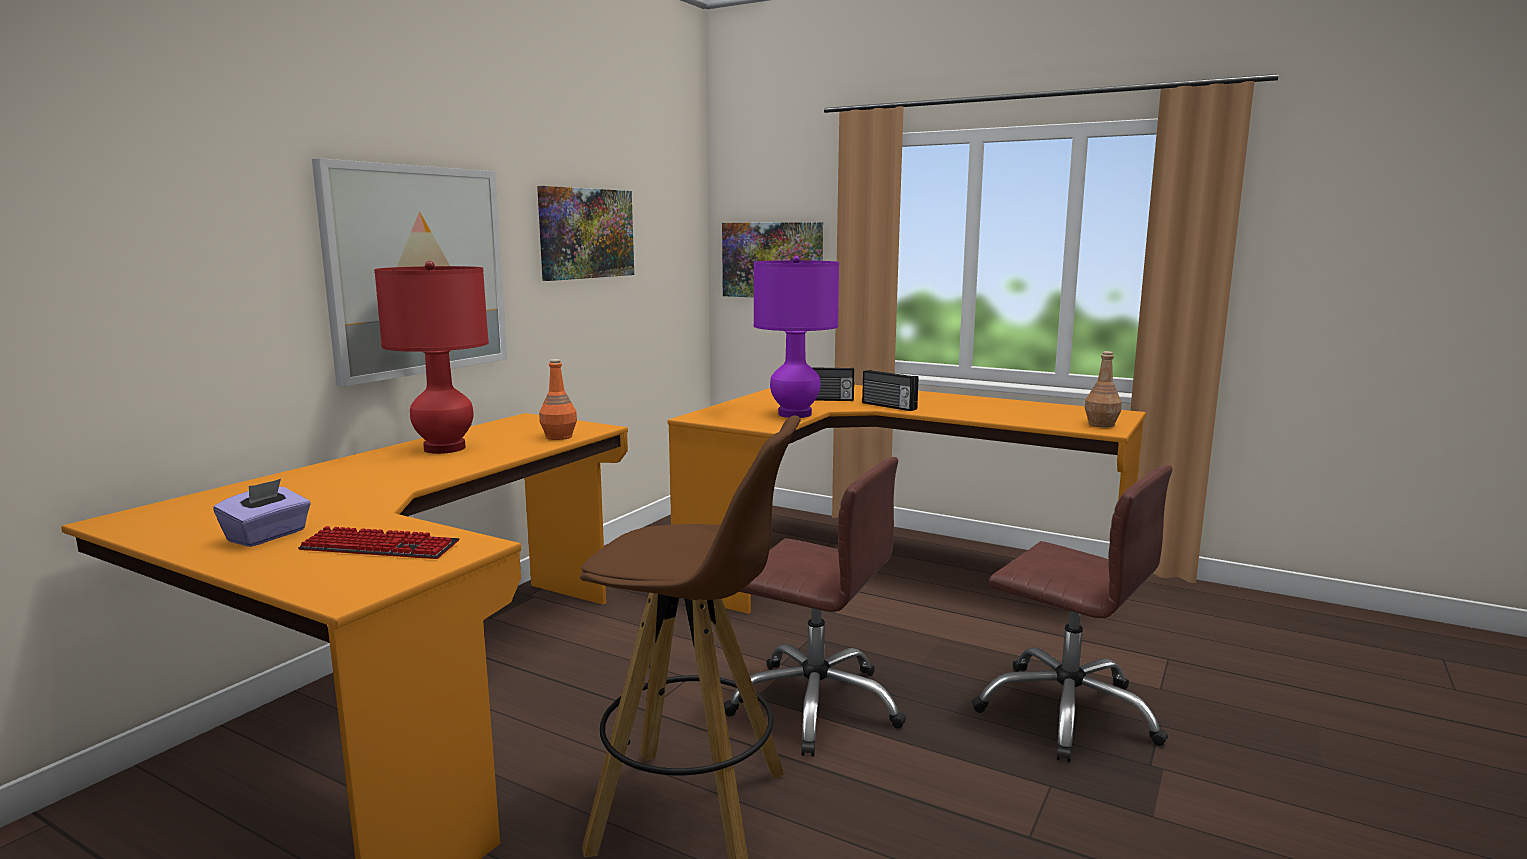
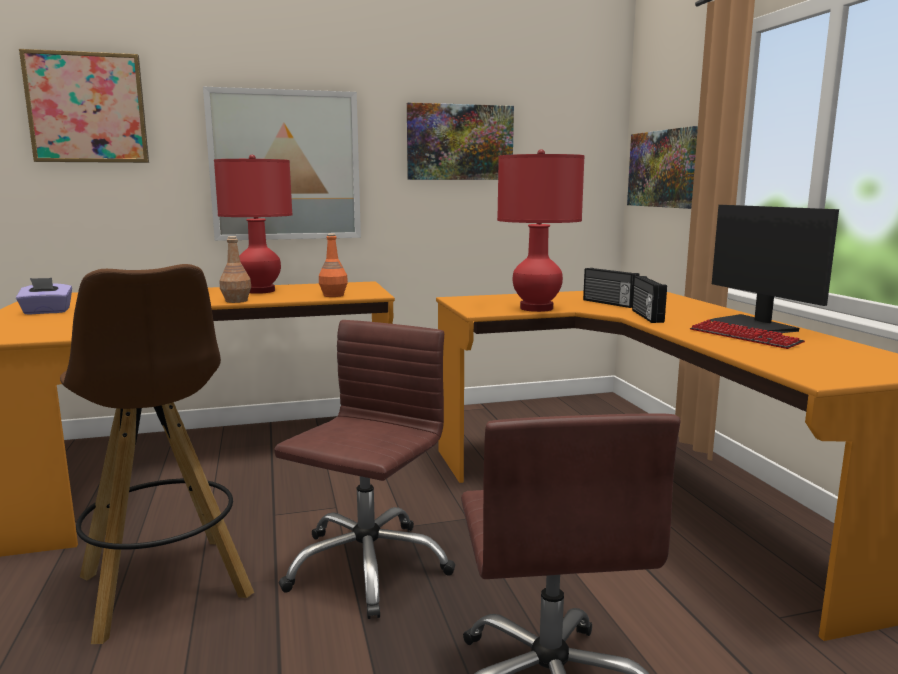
camera: 45 degrees right, 0 degrees up
(137, 188) = (87, 108): none -> picture
(379, 547) = (47, 326): keyboard -> keyboard (744, 337)
(795, 414) = (536, 308): purple table lamp -> red table lamp
(816, 705) = (367, 566): brown office chair -> brown office chair turned 135 degrees counterclockwise
(967, 401) = (753, 325): none -> monitor
(1101, 424) = (836, 372): brown bottle -> brown bottle (237, 301)

